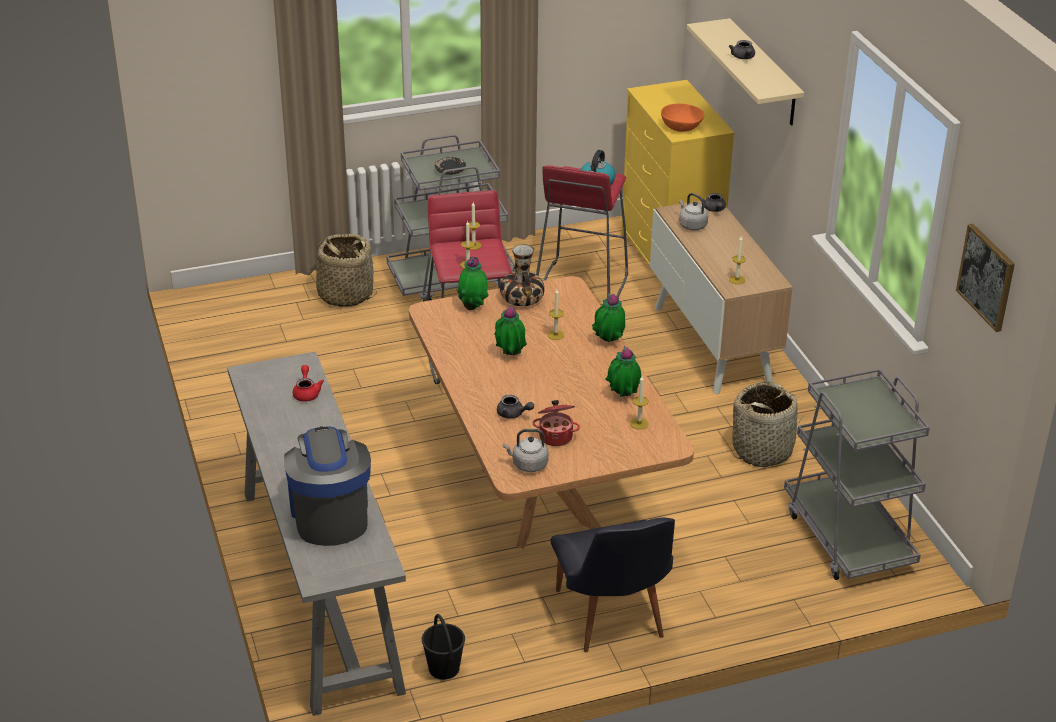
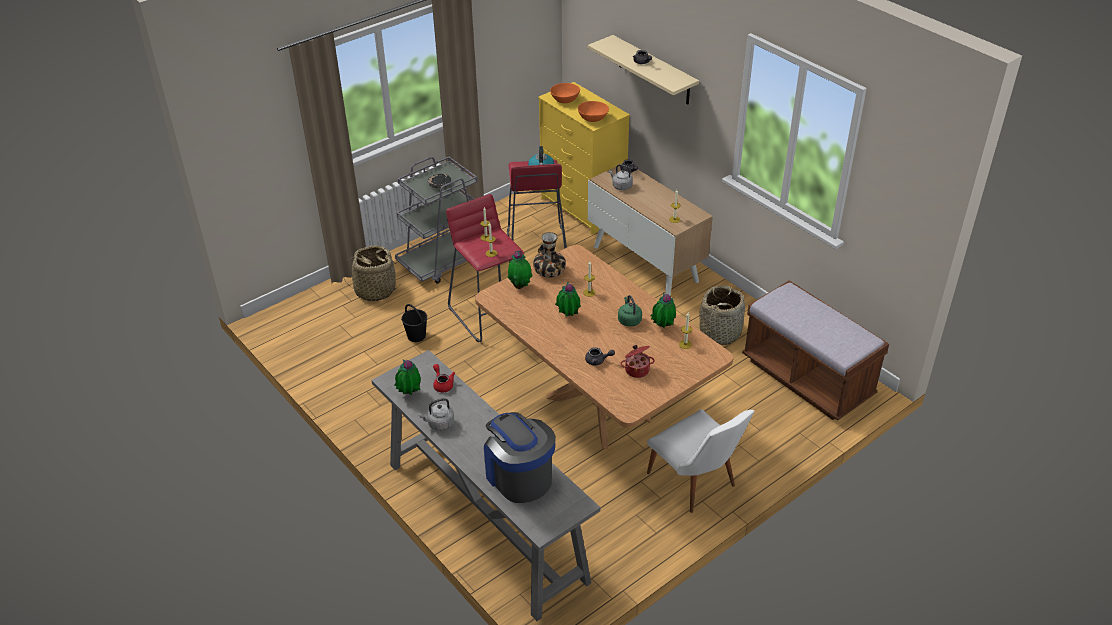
camera: 20 degrees left, 5 degrees up
(443, 668) = (605, 555): black bucket -> black bucket (416, 336)
(528, 464) = (631, 396): grey kettle -> grey kettle (439, 424)
(585, 378) = (629, 320): none -> green kettle
(608, 343) = (628, 289): potted plant -> potted plant (409, 394)
(612, 622) = (696, 485): black chair -> white chair
(659, 98) = (565, 100): none -> orange bowl
(848, 537) = (807, 378): grey cart -> brown bench
(987, 277) = (903, 190): picture -> none

